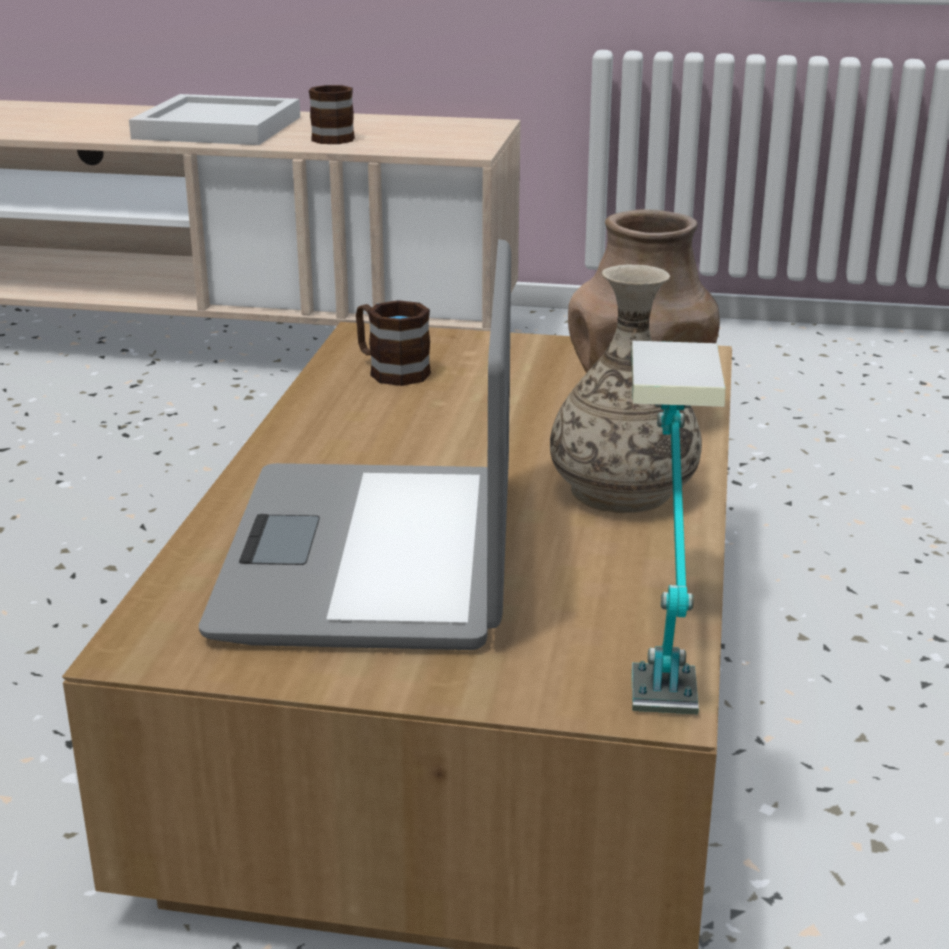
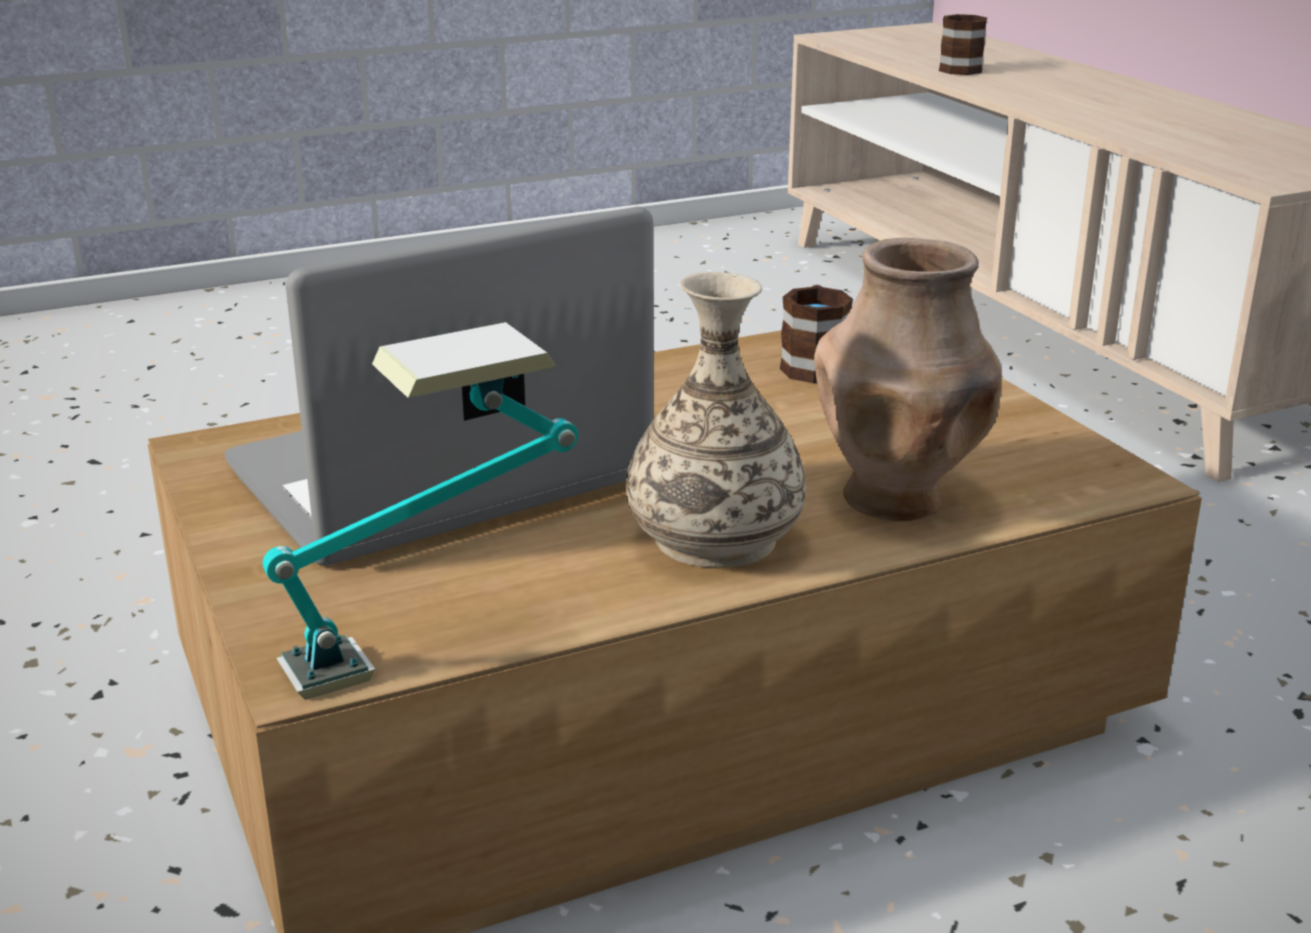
camera: 55 degrees right, 0 degrees up
(215, 128) = (1087, 99): white tray -> none
(330, 137) = (1169, 132): brown mug -> brown mug (965, 68)

